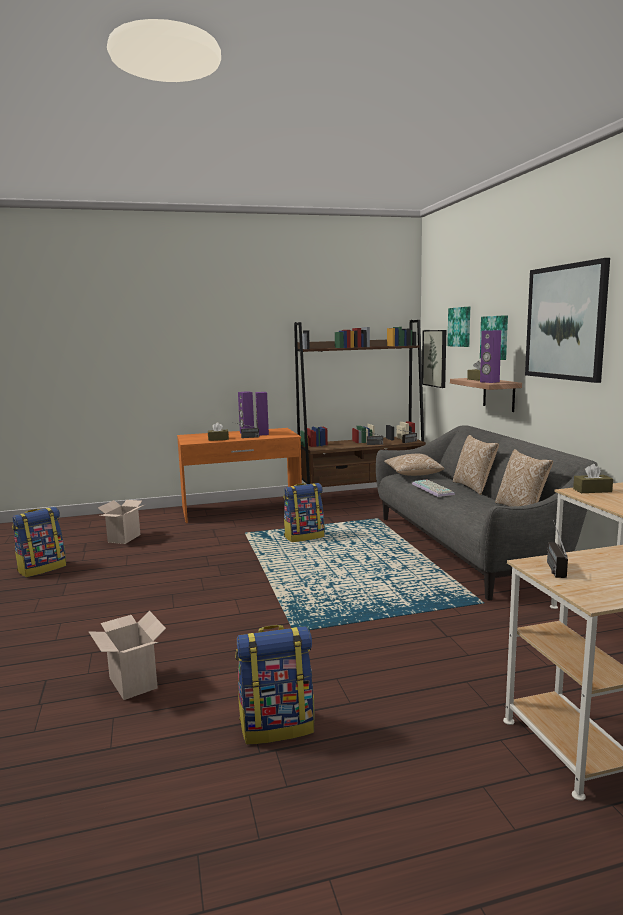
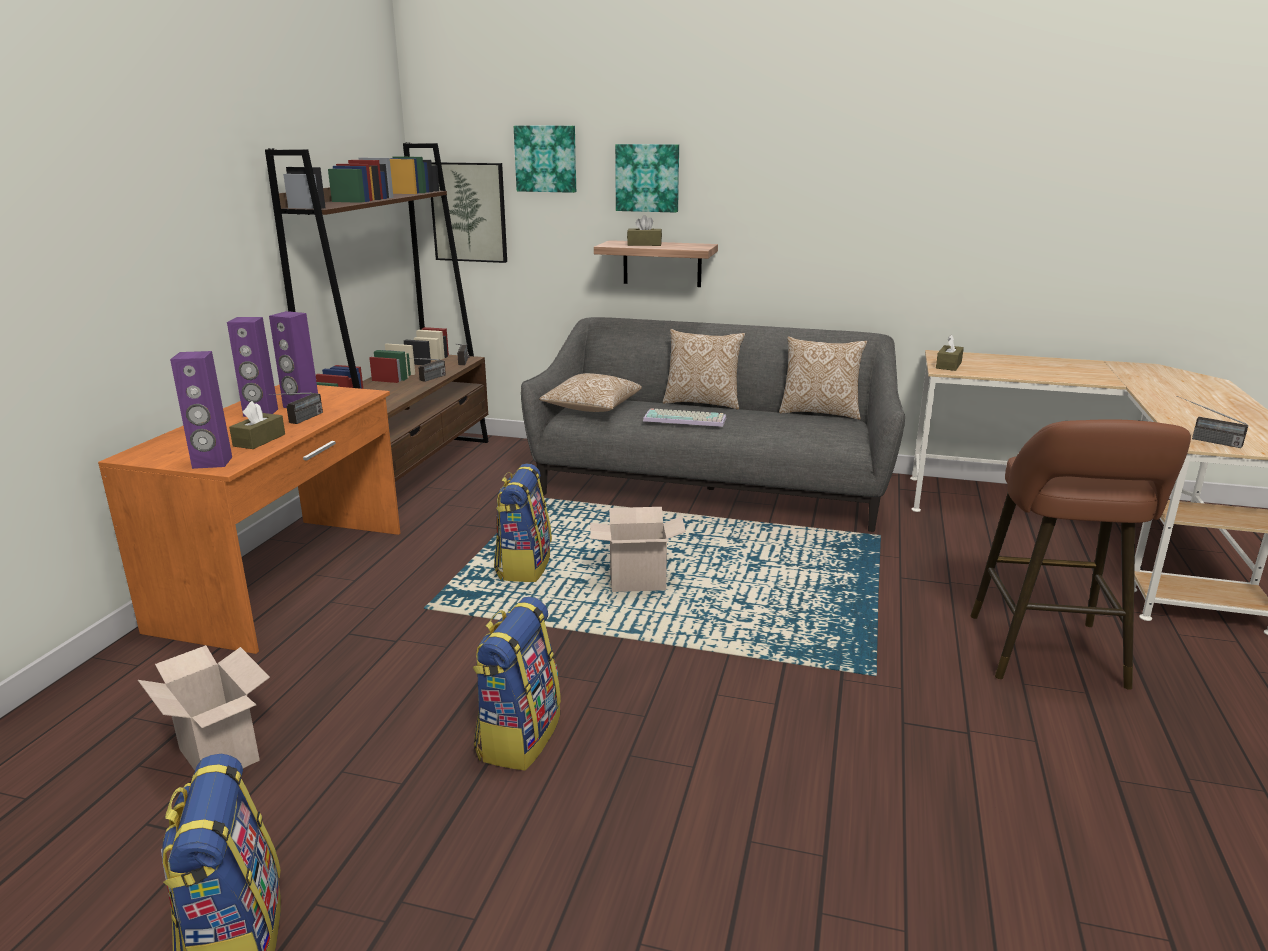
camera: 60 degrees left, 10 degrees up
(131, 682) = (965, 877): cardboard box -> cardboard box (636, 584)
(277, 726) = (1131, 761): backpack -> backpack (518, 736)
(386, 683) = (1049, 656): none -> brown stool
(489, 382) = (684, 247): purple speaker -> purple speaker (212, 463)
(565, 322) = (809, 159): picture -> none

